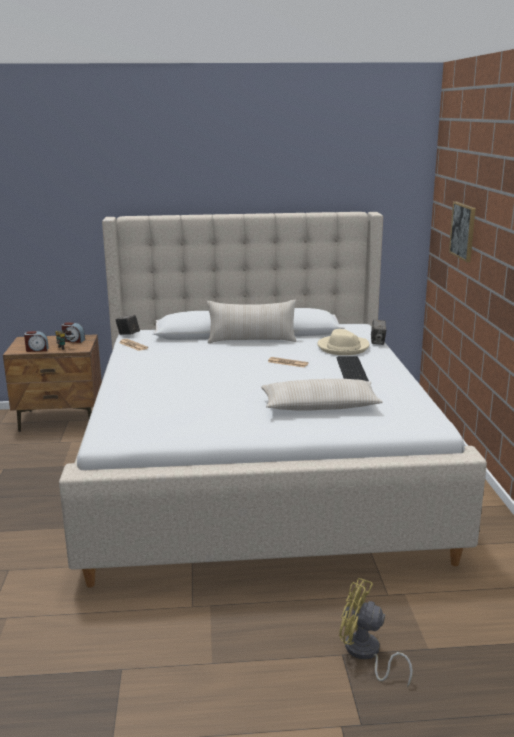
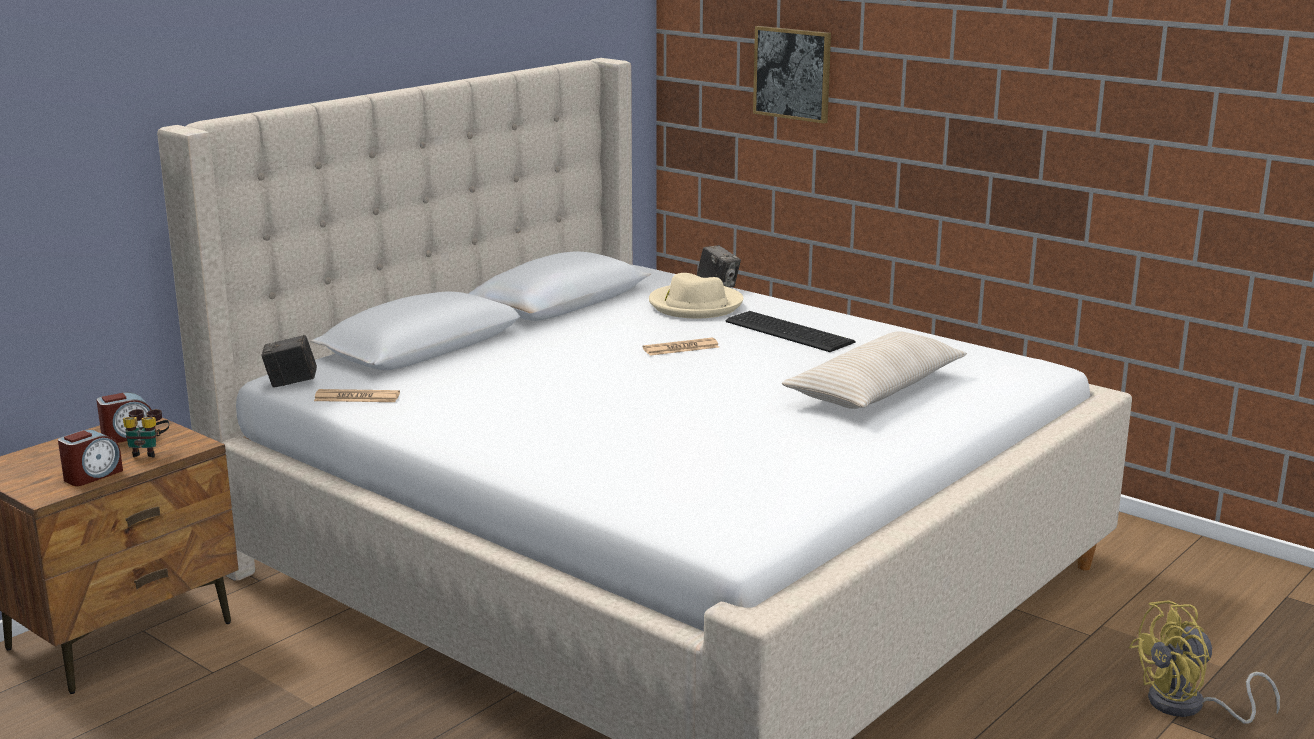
camera: 45 degrees left, 0 degrees up
(252, 340) = (537, 332): beige pillow -> none

